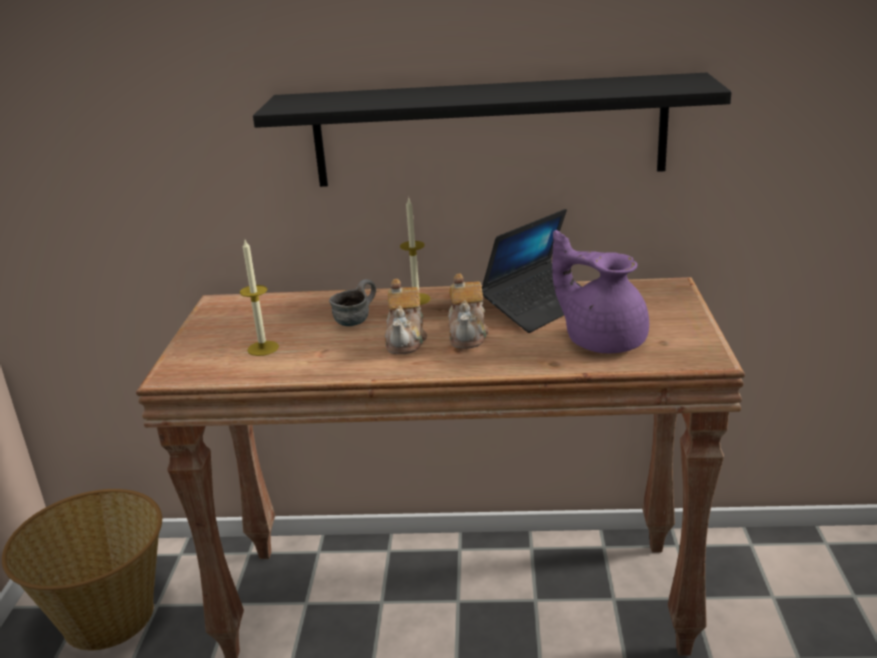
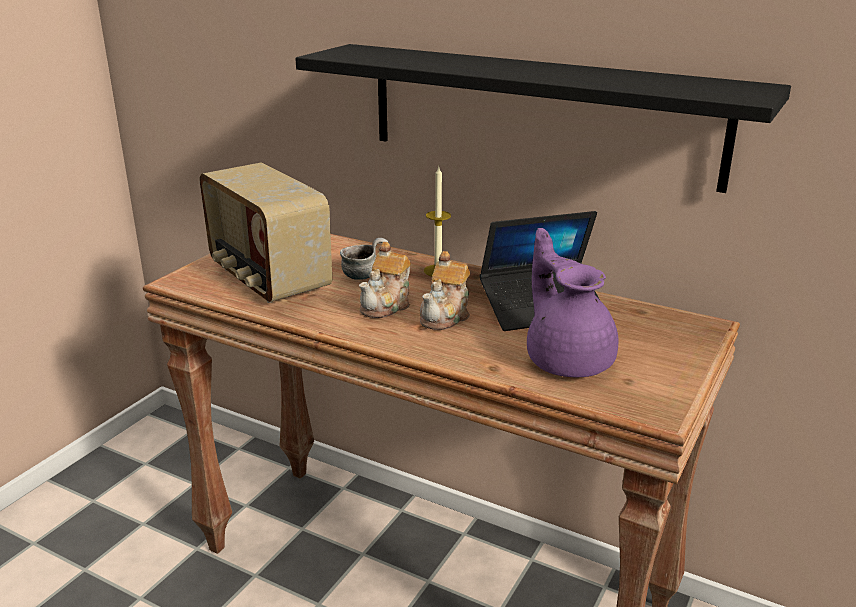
camera: 25 degrees right, 0 degrees up
(108, 615) = (155, 478): basket -> none
(263, 348) = (267, 279): candle -> radio

